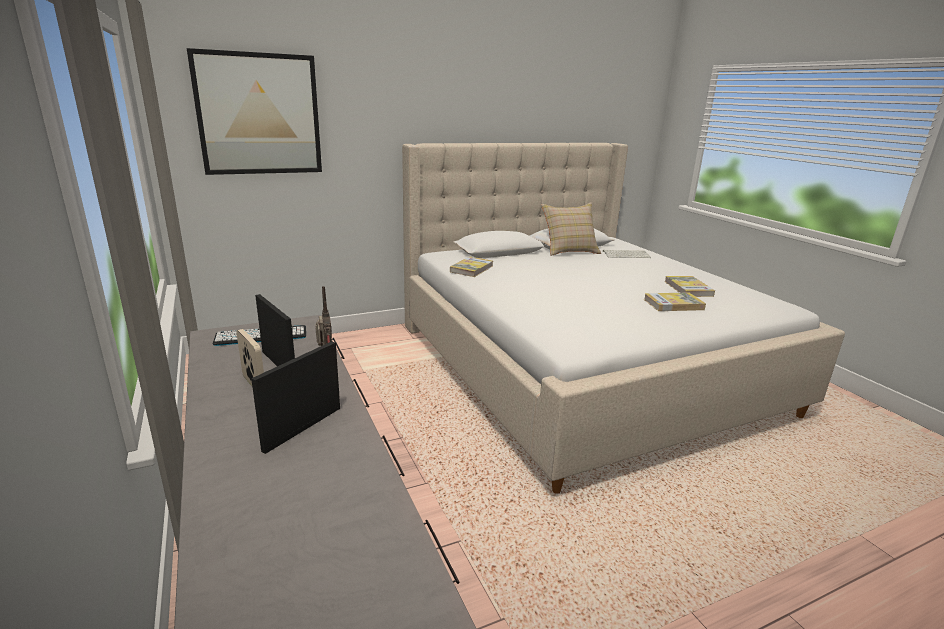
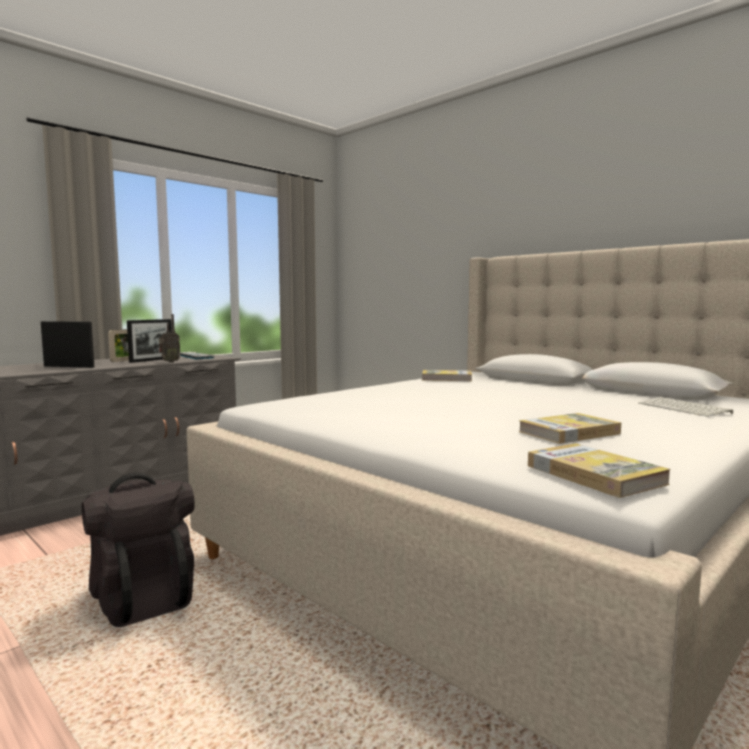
camera: 70 degrees right, 15 degrees down
(259, 114) = (390, 244): picture -> none
(569, 251) = (615, 392): beige pillow -> none
(619, 537) = (142, 597): none -> black backpack
(673, 304) = (464, 427): book -> book (594, 474)

